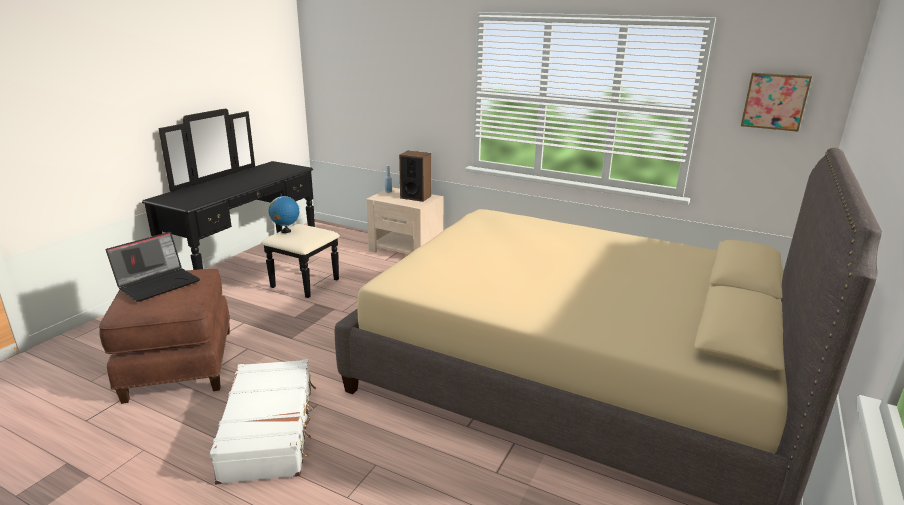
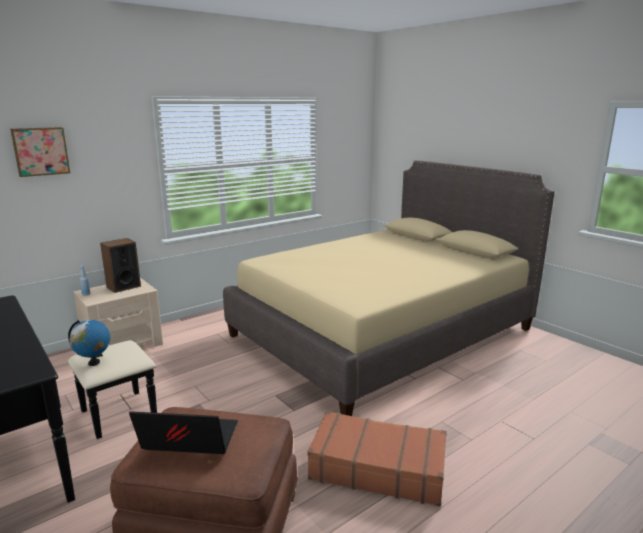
camera: 65 degrees left, 5 degrees down
(159, 283) = (188, 441): laptop -> laptop turned 60 degrees counterclockwise
(270, 430) = (377, 468): white suitcase -> brown suitcase
(775, 101) = (347, 145): picture -> picture (40, 151)

